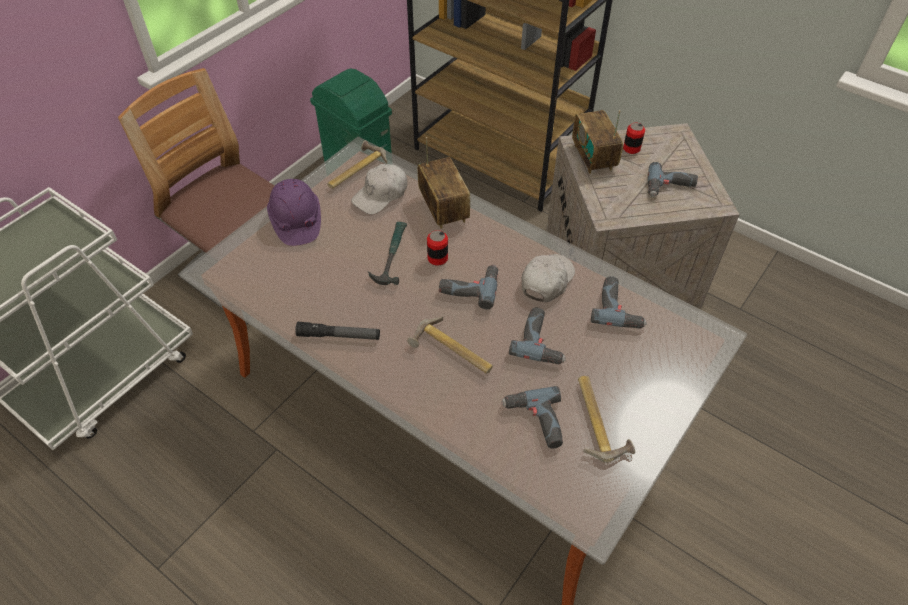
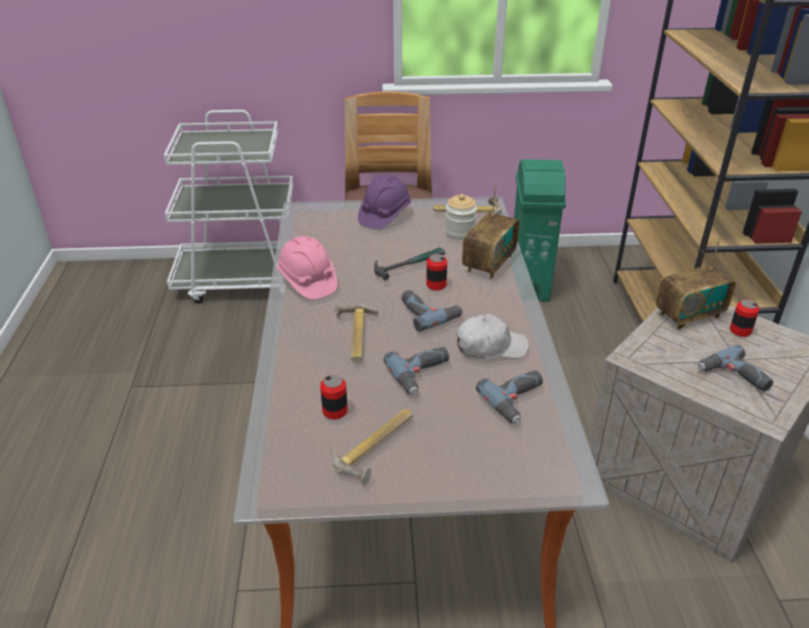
camera: 50 degrees right, 15 degrees down
(339, 336) = (307, 281): flashlight -> pink hard hat
(381, 195) = (460, 232): white cap -> jar
(535, 422) = (335, 411): power drill -> can
(593, 157) = (688, 315): radio -> radio turned 150 degrees counterclockwise

